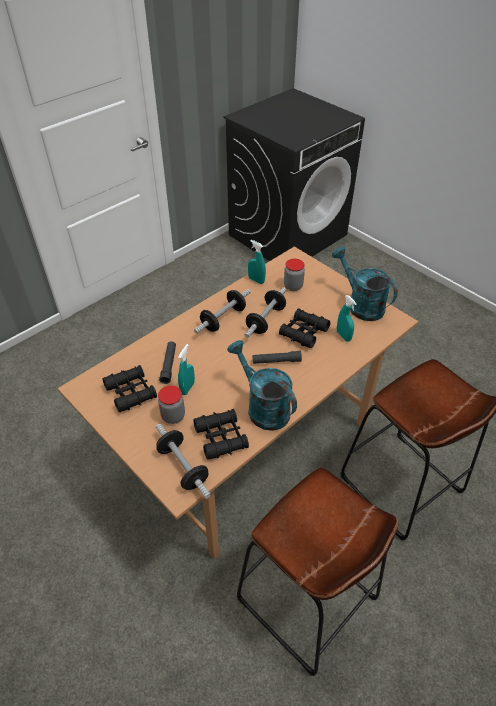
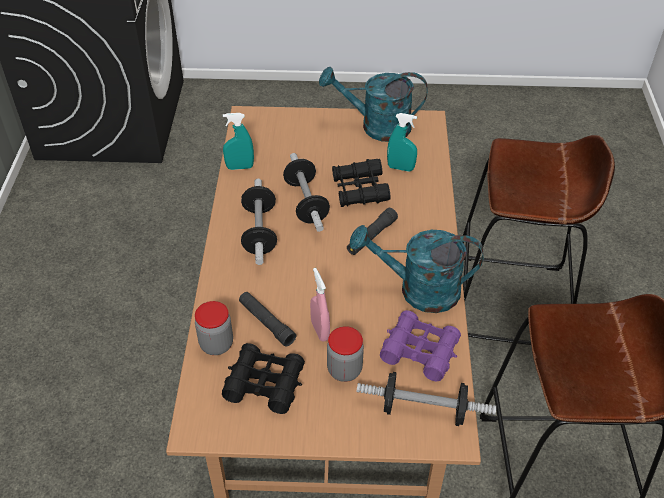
camera: 45 degrees left, 0 degrees up
(187, 388) = (320, 330): turquoise spray bottle -> pink spray bottle
(221, 437) = (420, 351): black binoculars -> purple binoculars
(293, 286) = (287, 149): jar -> jar (216, 344)

